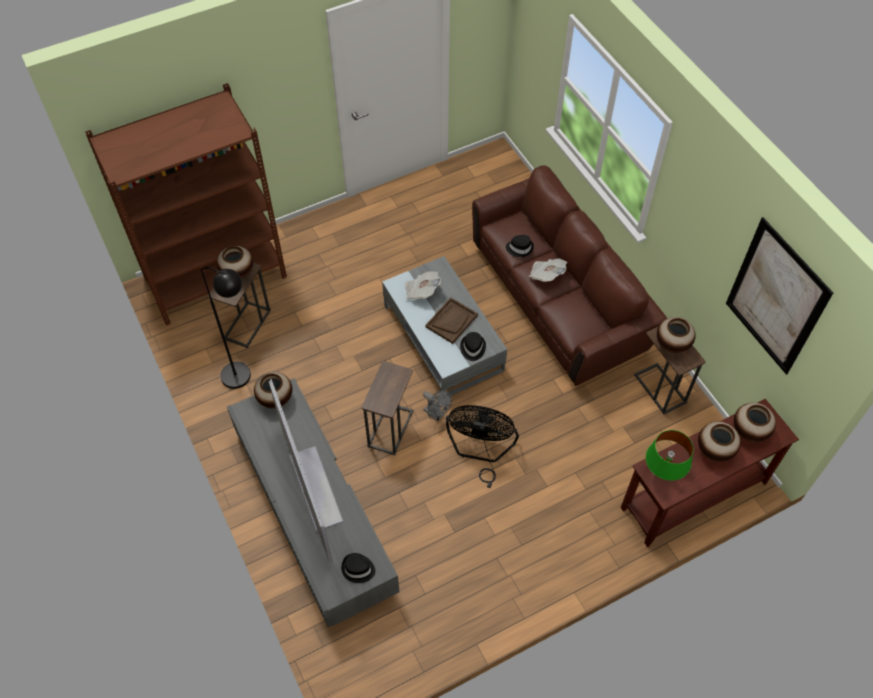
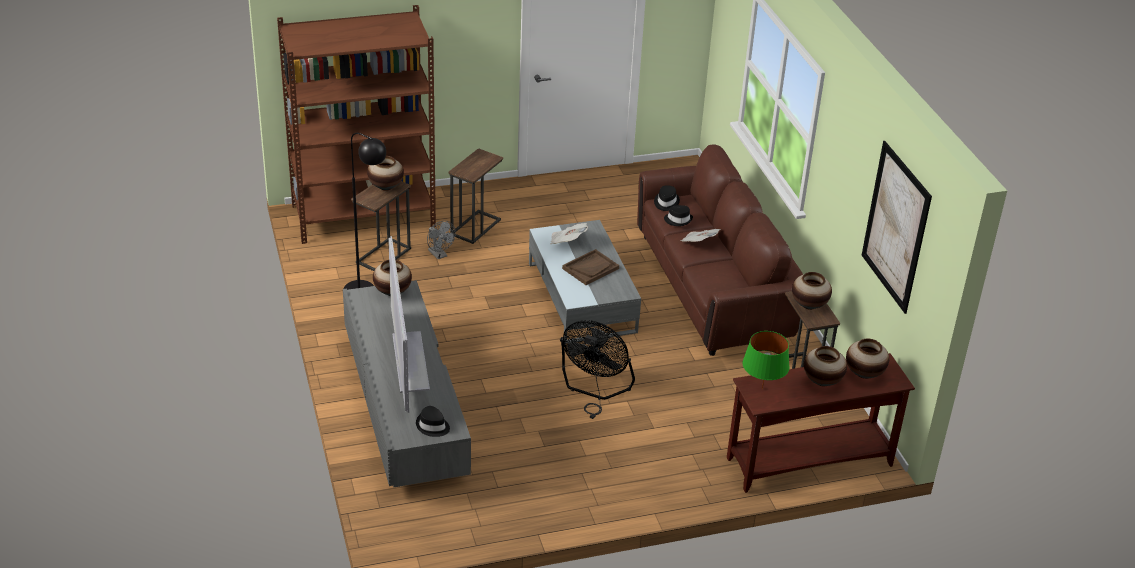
camera: 10 degrees right, 20 degrees down
(390, 429) = (504, 357): brown side table -> brown side table (475, 228)
(437, 414) = (555, 354): grey fan -> grey fan (439, 255)
(472, 348) = (605, 291): black hat -> black hat (666, 202)

